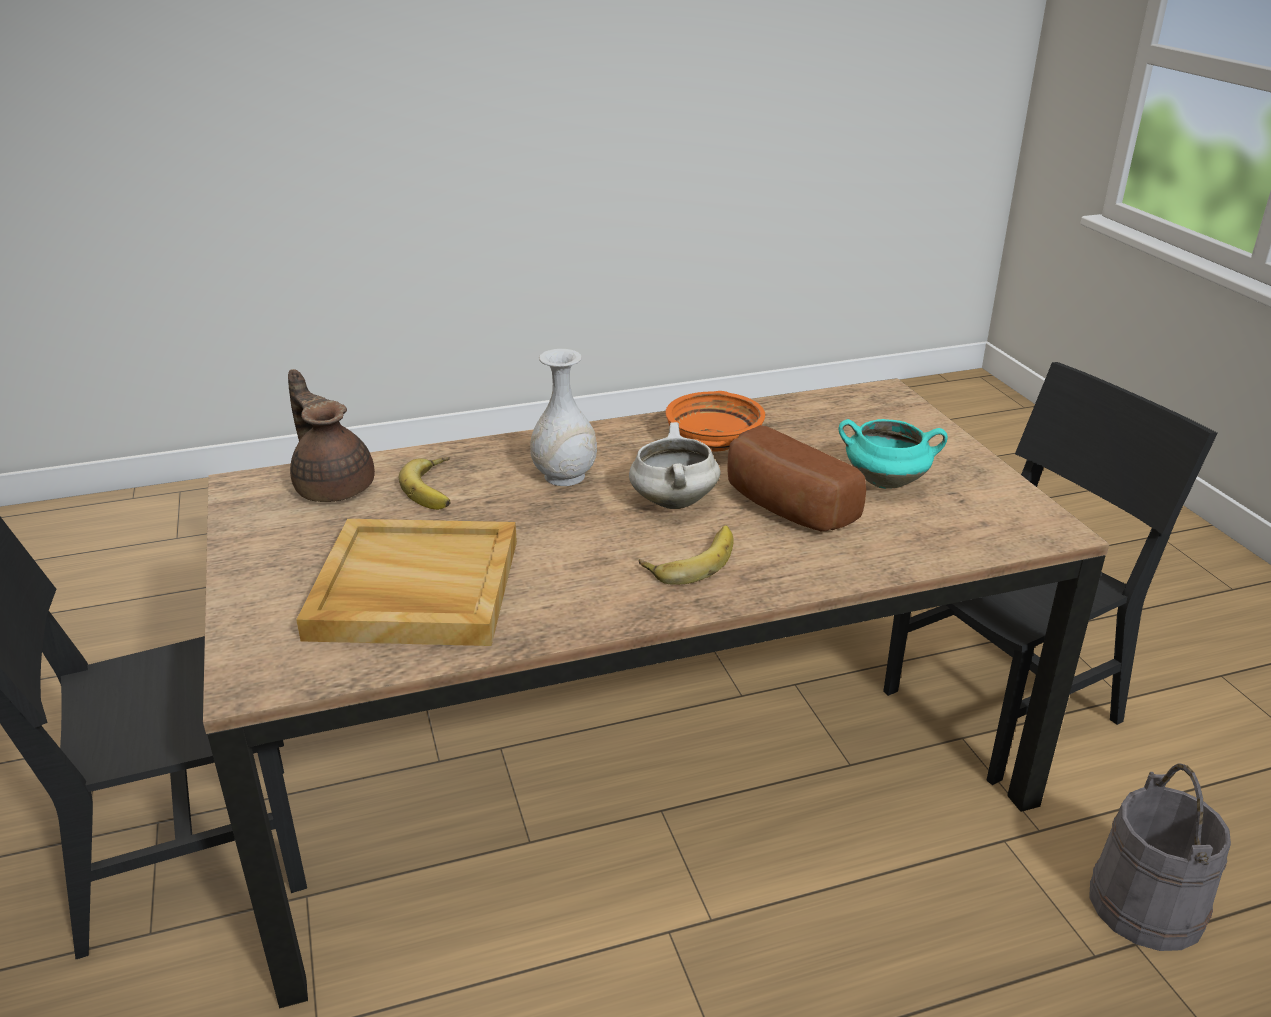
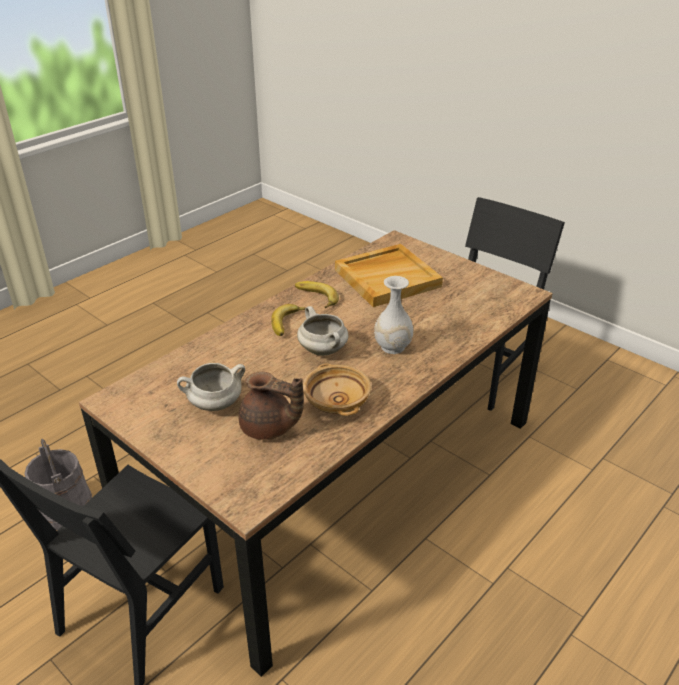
camera: 150 degrees right, 5 degrees up
(334, 486) = (489, 305): brown teapot -> brown teapot (269, 428)
(437, 488) = (443, 319): banana -> banana (315, 298)
(714, 441) = (336, 402): orange bowl -> beige bowl
(784, 508) = (264, 366): bread -> none
(886, 481) = (214, 405): turquoise cooking pot -> white cooking pot

